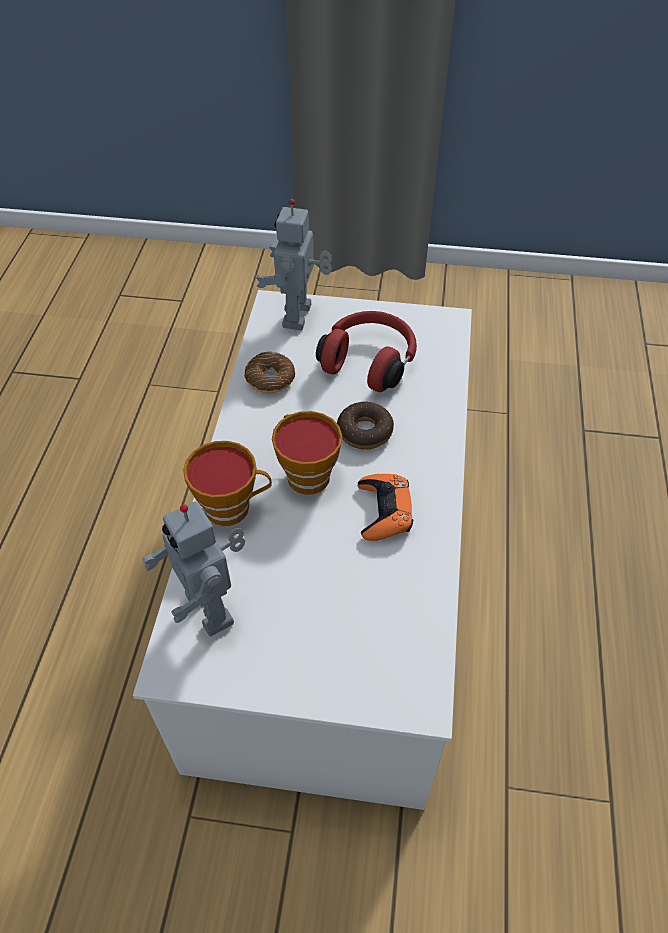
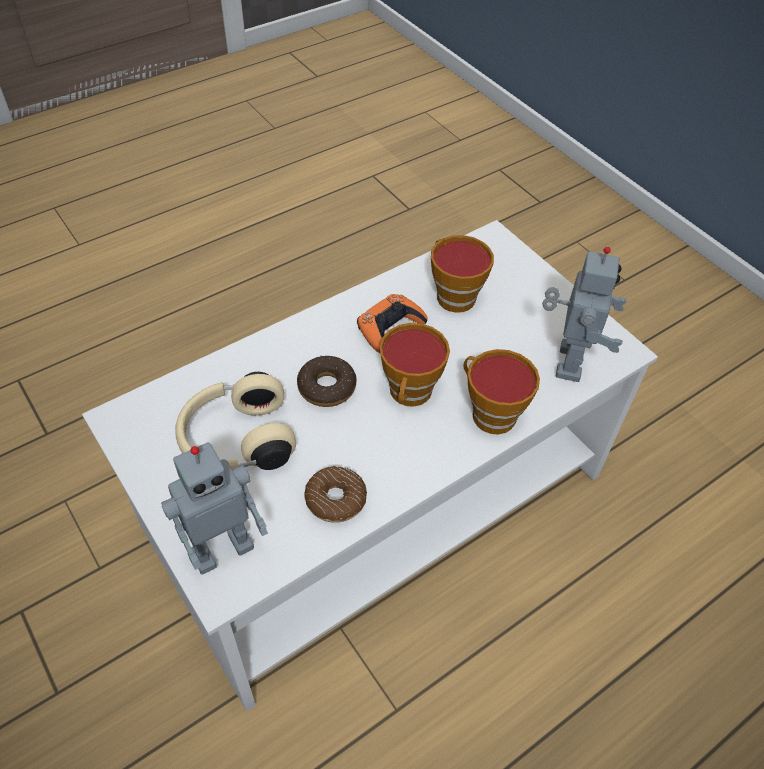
camera: 135 degrees left, 0 degrees up
(369, 361) = (236, 440): red headphones -> beige headphones
(377, 589) = (452, 295): none -> cup

